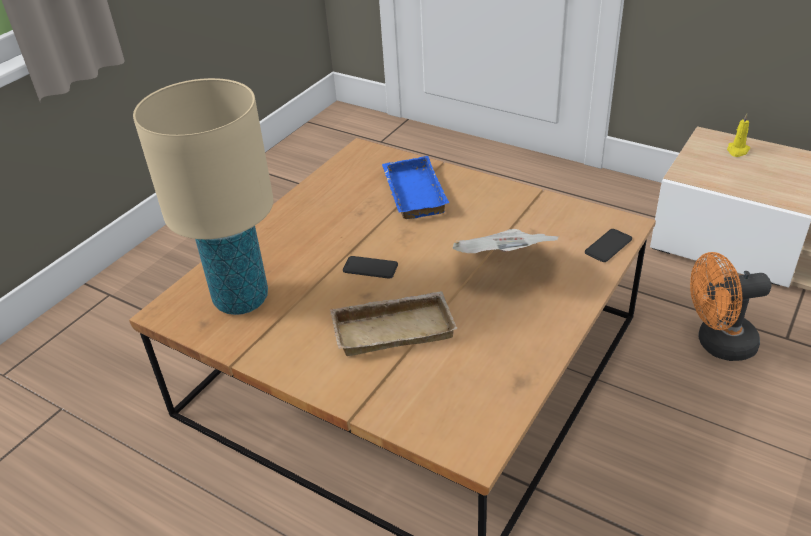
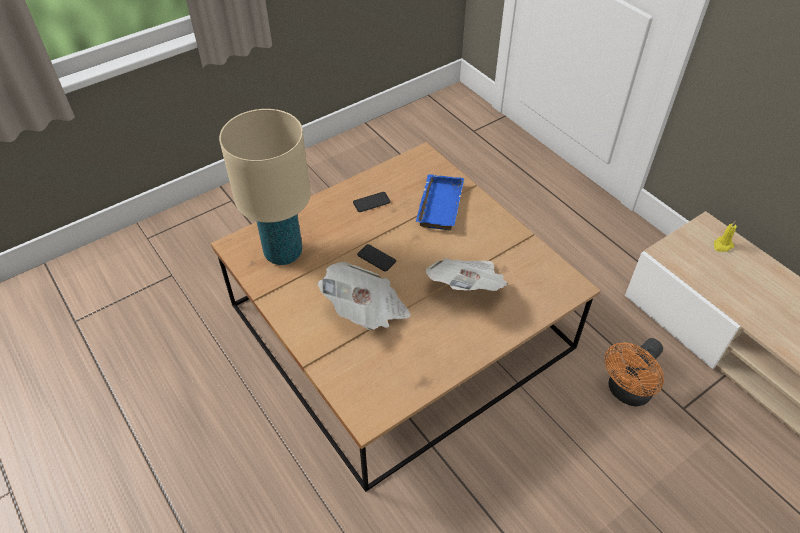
camera: 20 degrees right, 10 degrees up
(394, 328) = (366, 311): beige tray -> newspaper
(608, 246) = (550, 300): phone -> phone (371, 202)
(717, 344) = (626, 392): orange fan -> orange fan turned 60 degrees counterclockwise

